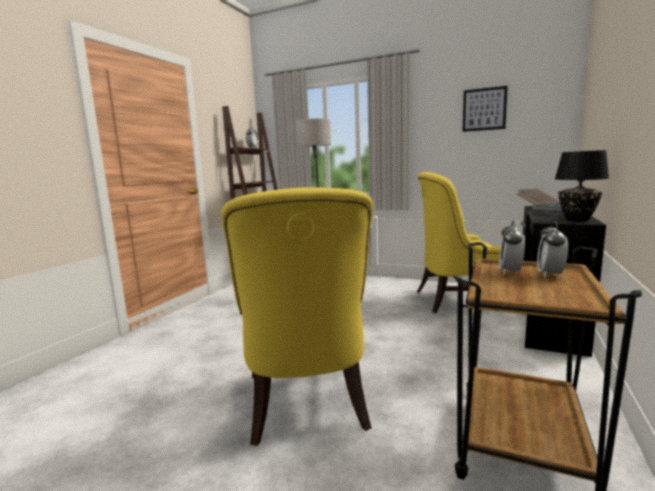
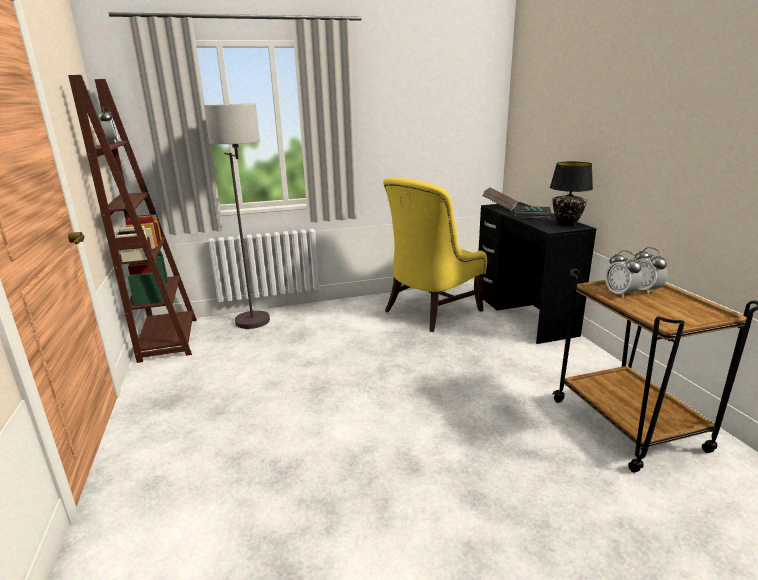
camera: 40 degrees left, 10 degrees up
(306, 401) = (460, 473): yellow chair -> none
(484, 109) = (427, 98): picture -> none

